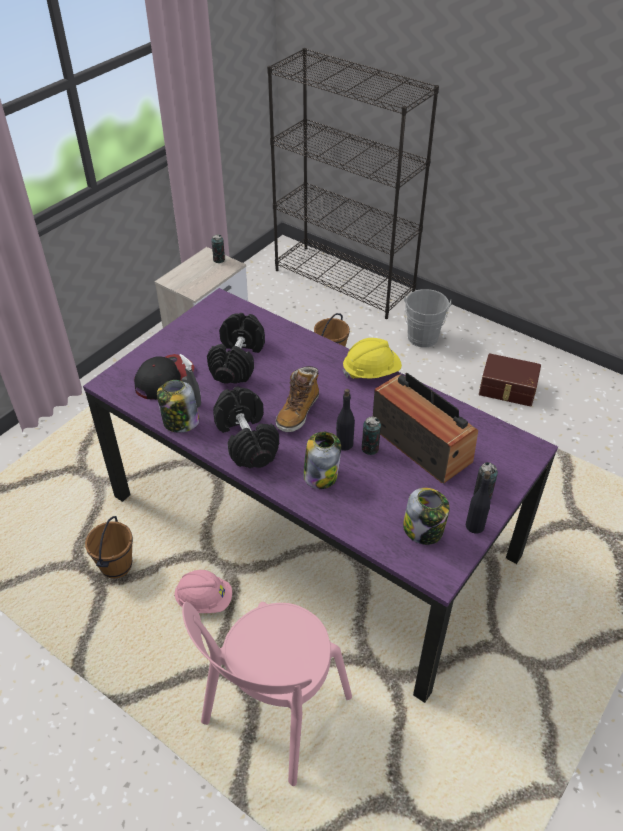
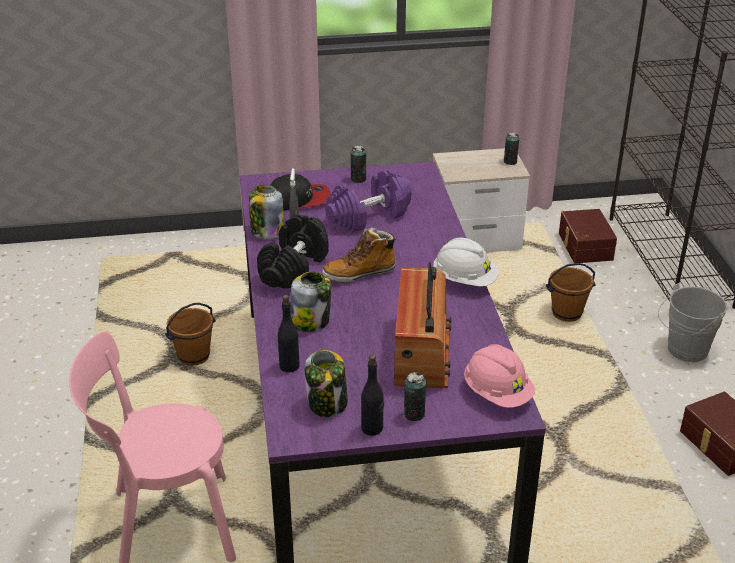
camera: 45 degrees right, 10 degrees down
(204, 600) = (221, 420): pink hard hat -> pink hard hat (497, 393)
(237, 361) = (368, 216): black dumbbell -> purple dumbbell
(284, 300) = (584, 246): none -> brown storage box
(344, 444) = (360, 313): black bottle -> black bottle (289, 366)
(370, 448) = (375, 328): can -> can (358, 179)
(371, 372) = (464, 280): yellow hard hat -> white hard hat

